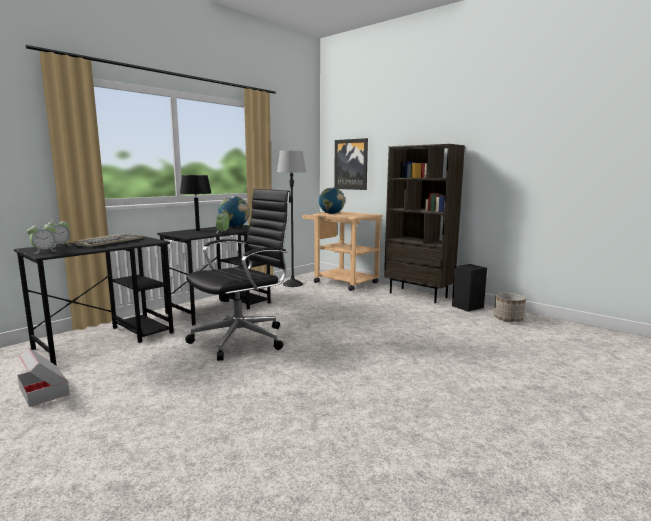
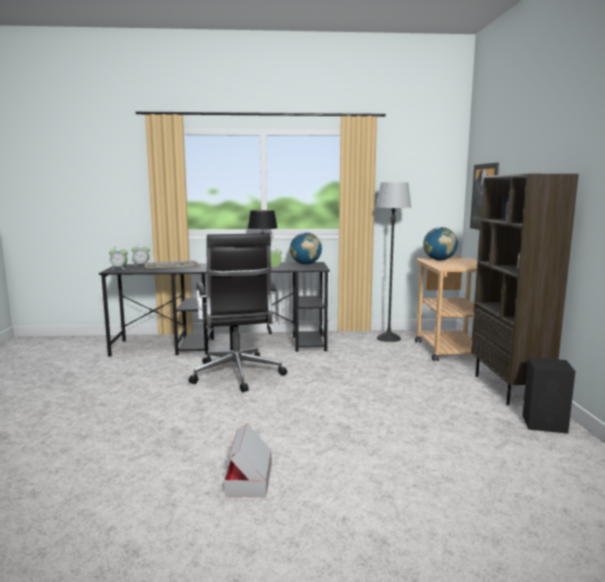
camera: 45 degrees right, 0 degrees up
(44, 391) = (80, 368): cardboard box -> cardboard box (249, 479)
(242, 339) = (237, 375): black office chair -> black office chair turned 75 degrees clockwise
(508, 319) = (568, 460): planter -> none

